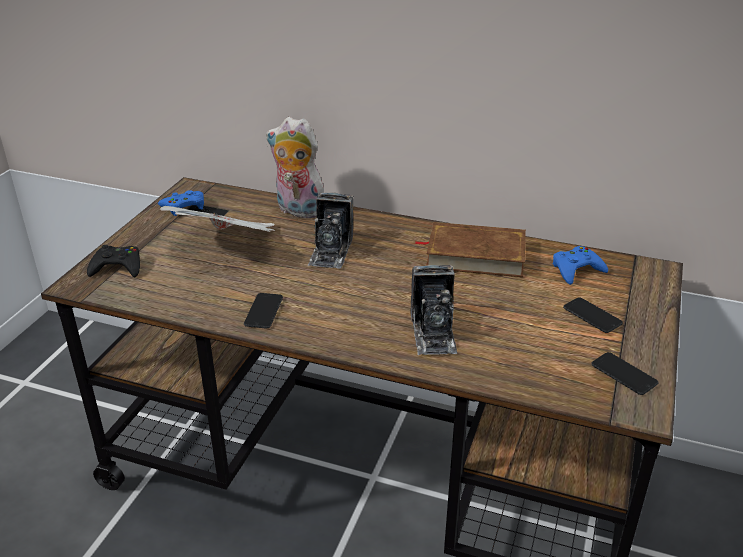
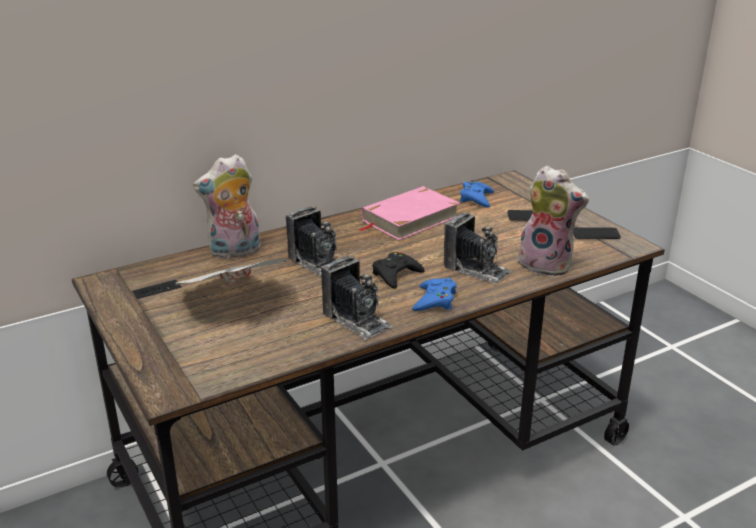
camera: 50 degrees left, 5 degrees down
(117, 267) = (175, 363): black game controller -> black game controller (396, 274)
(184, 207) = (130, 296): blue game controller -> blue game controller (435, 300)
(263, 311) = (356, 319): phone -> camera
(475, 255) = (409, 218): brown book -> pink book
(505, 370) = (547, 264): none -> plush toy

